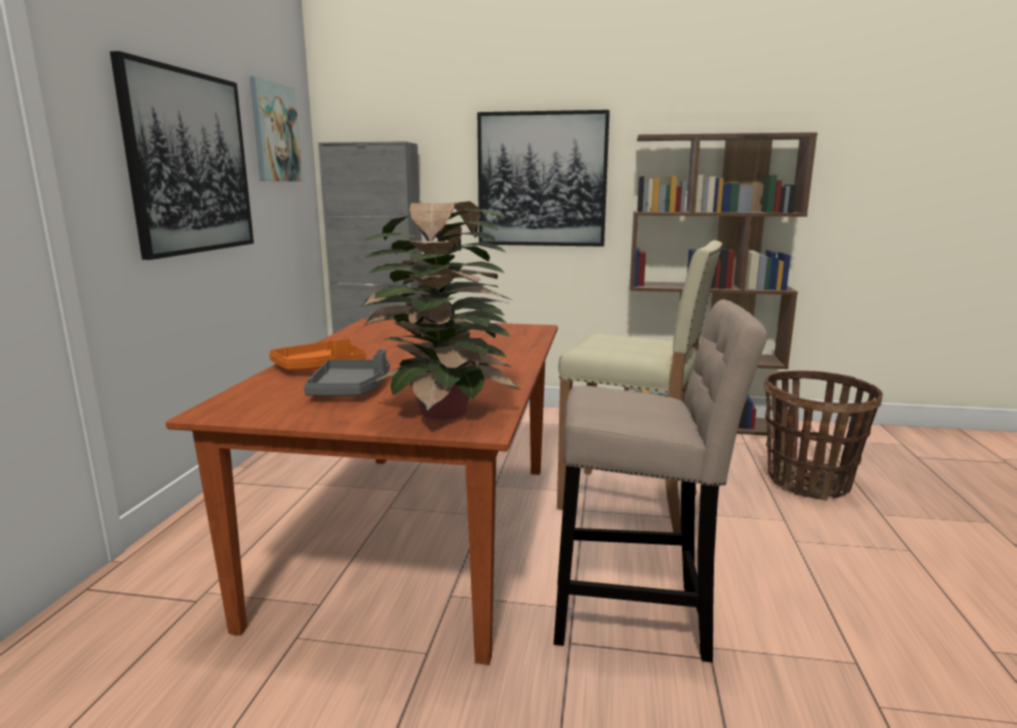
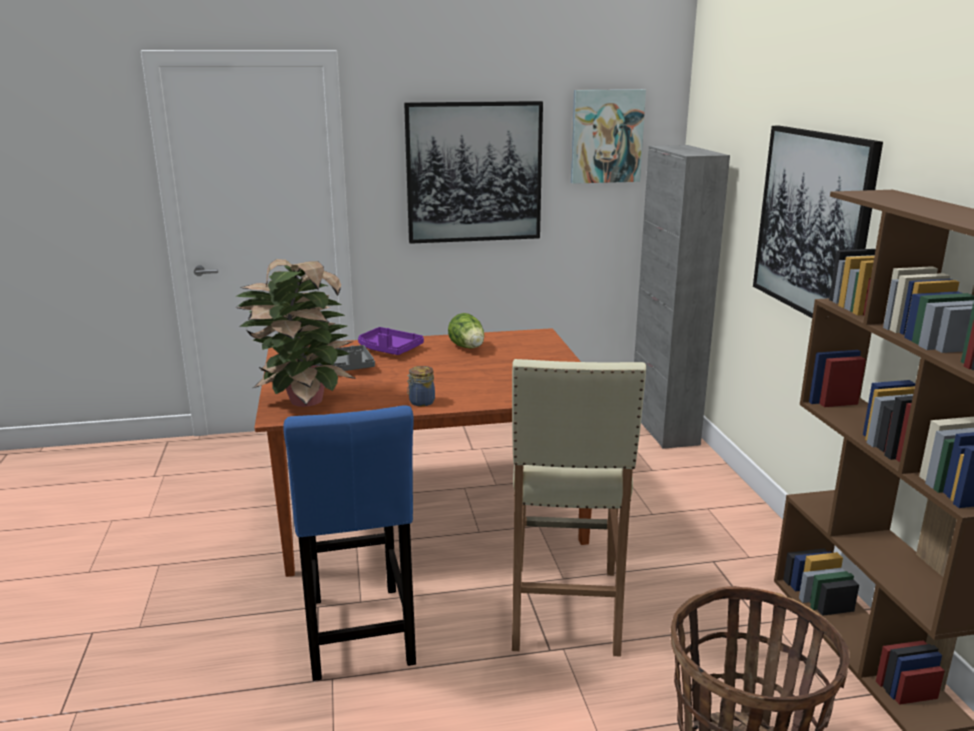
camera: 70 degrees right, 5 degrees up
(319, 367) = (389, 349): orange tray -> purple tray
(371, 342) = (468, 348): none -> lettuce
(507, 369) = (420, 402): none -> jar
(639, 617) = (359, 637): beige stool -> blue stool

